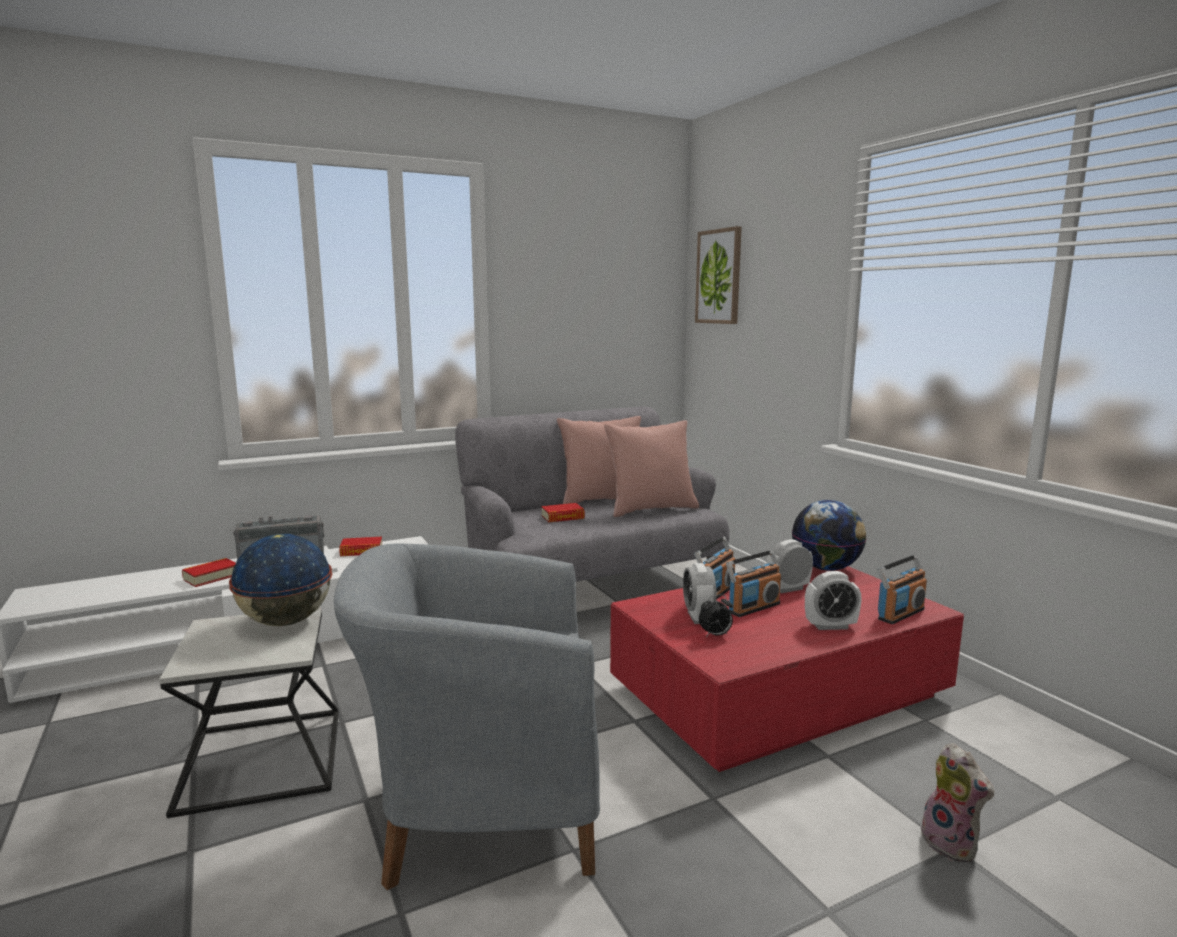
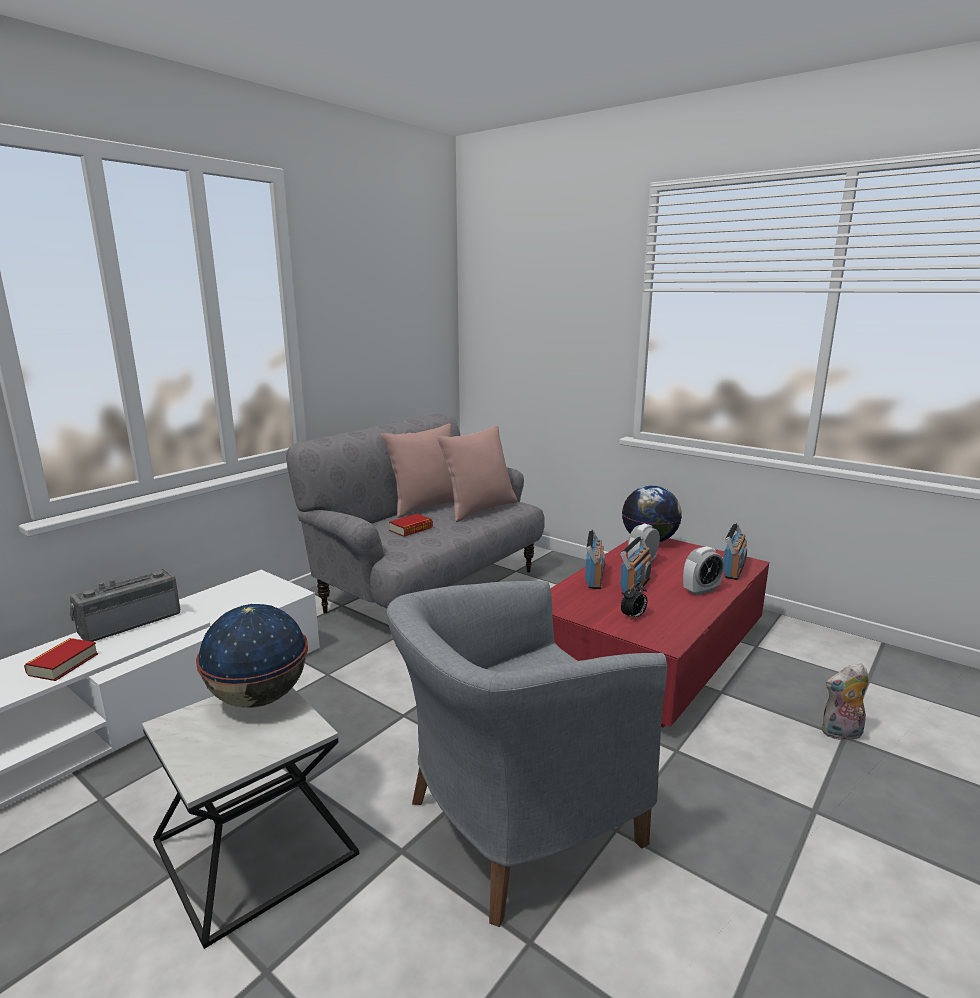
camera: 25 degrees left, 5 degrees up
(361, 551) = (213, 598): book -> none
(698, 617) = (605, 603): alarm clock -> none
(719, 277) = (497, 289): picture -> none
(952, 844) = (841, 734): plush toy -> plush toy turned 135 degrees clockwise

